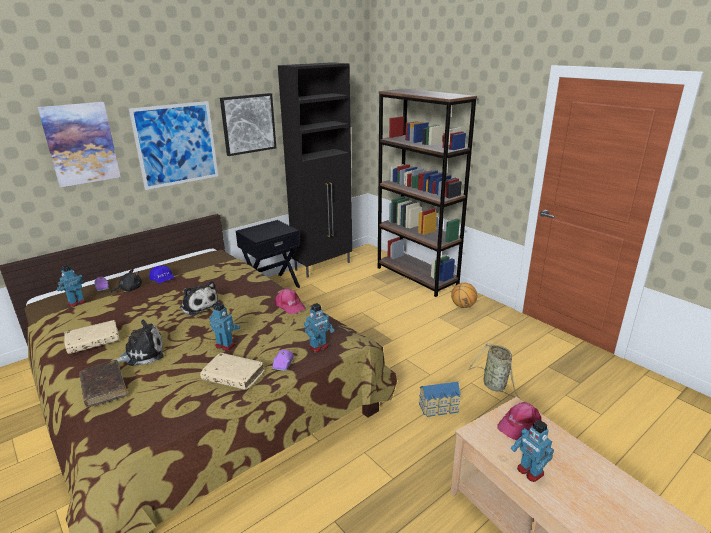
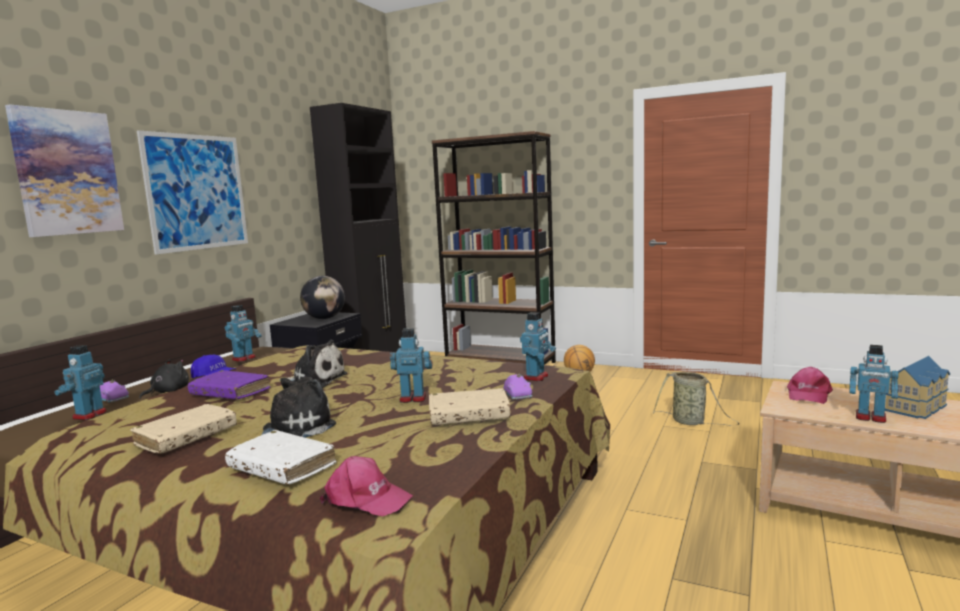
camera: 25 degrees left, 15 degrees down
(104, 388) = (282, 468): brown book -> white book
(149, 304) = (230, 393): none -> purple book
(190, 266) = (244, 358): none -> toy robot
(248, 124) = (280, 176): picture -> none
(271, 232) = (324, 318): none -> globe
(289, 305) = (444, 360): pink cap -> pink cap (366, 499)
(439, 408) = (658, 452): toy house -> toy house (917, 407)

